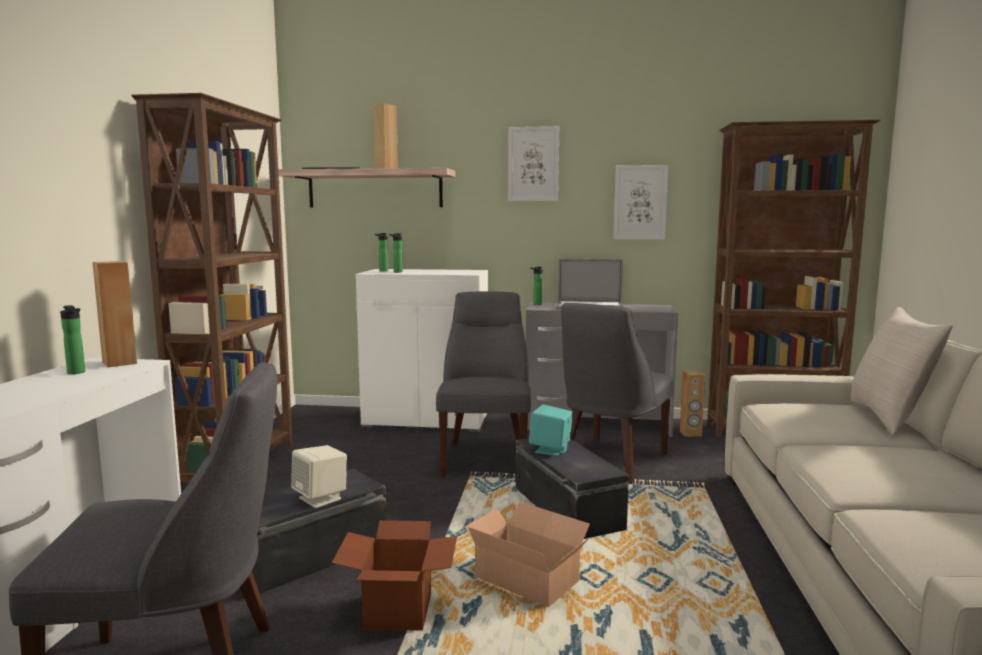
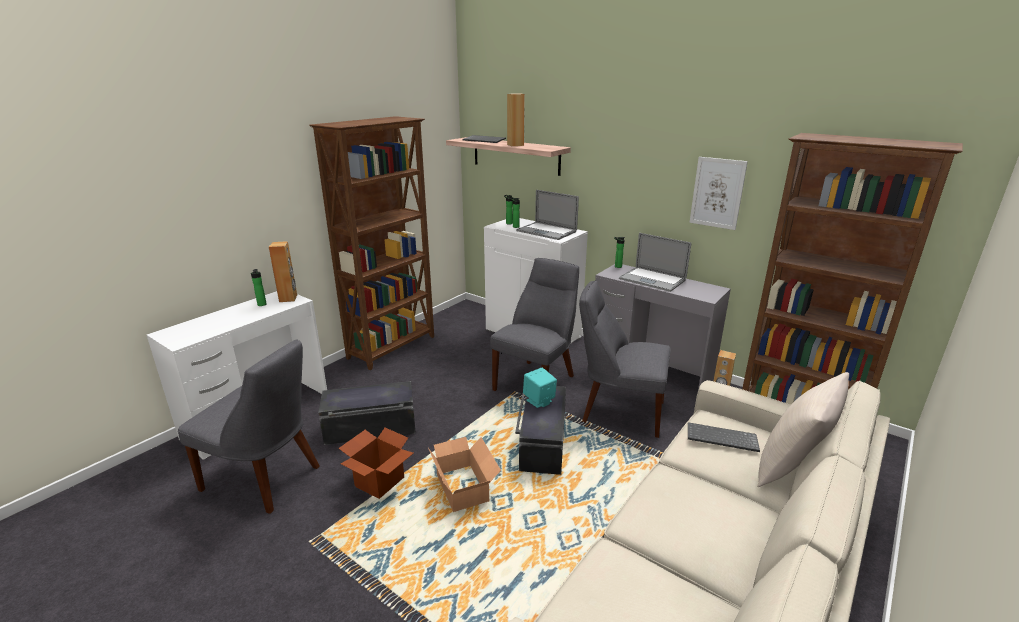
camera: 30 degrees right, 15 degrees up
(321, 498) = (372, 400): beige speaker -> none
(442, 272) = (546, 231): none -> laptop
(533, 164) = (630, 148): picture -> none
(610, 462) = (619, 411): grey chair -> grey chair turned 45 degrees clockwise
(807, 413) = (720, 439): none -> keyboard

